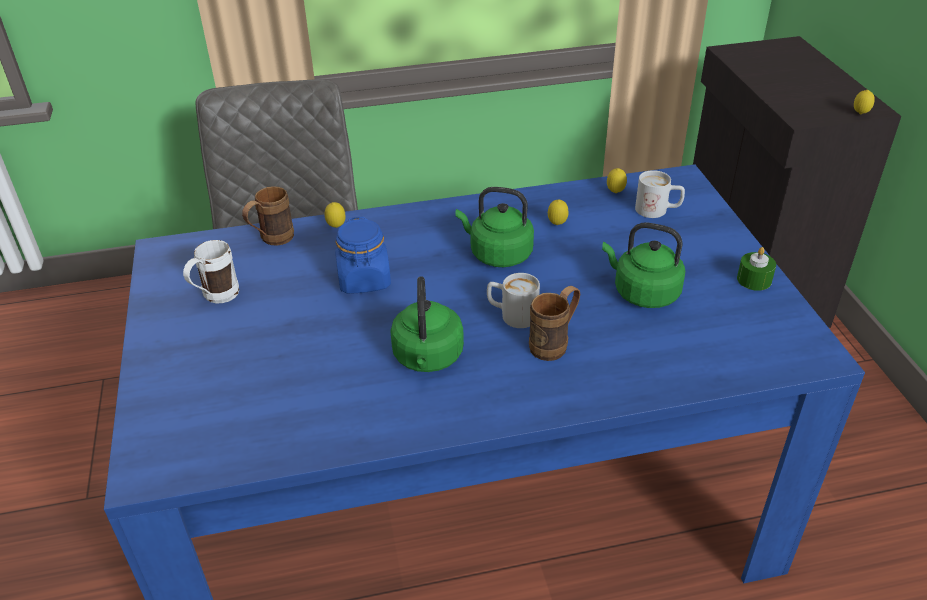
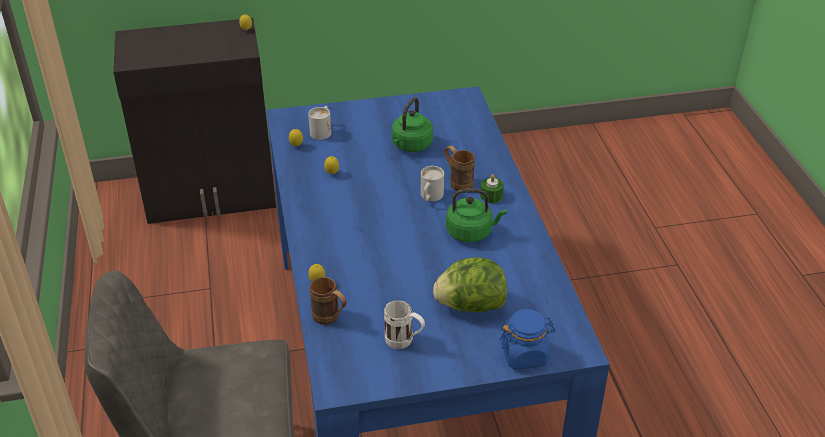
camera: 90 degrees left, 0 degrees up
(267, 356) = (470, 306): none -> lettuce
(364, 280) = (388, 264): blue jar -> blue jar (525, 355)
(497, 254) = (364, 201): green kettle -> none
(754, 280) = (401, 106): green candle -> green candle (491, 196)

